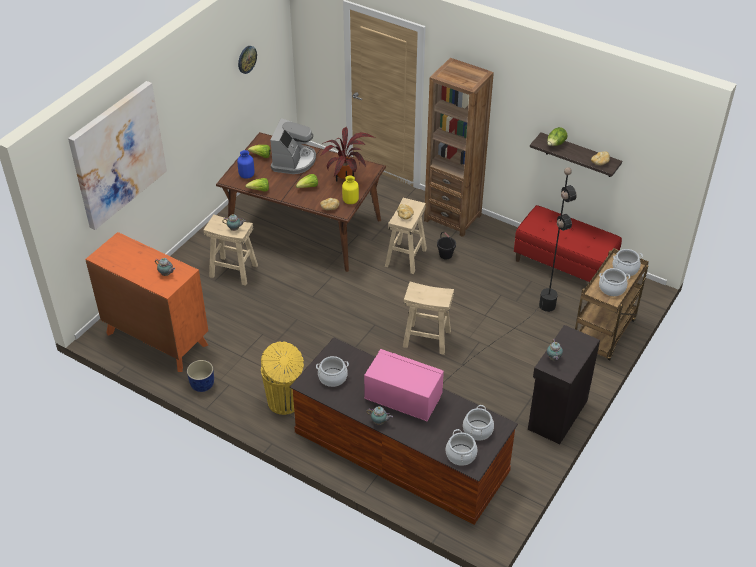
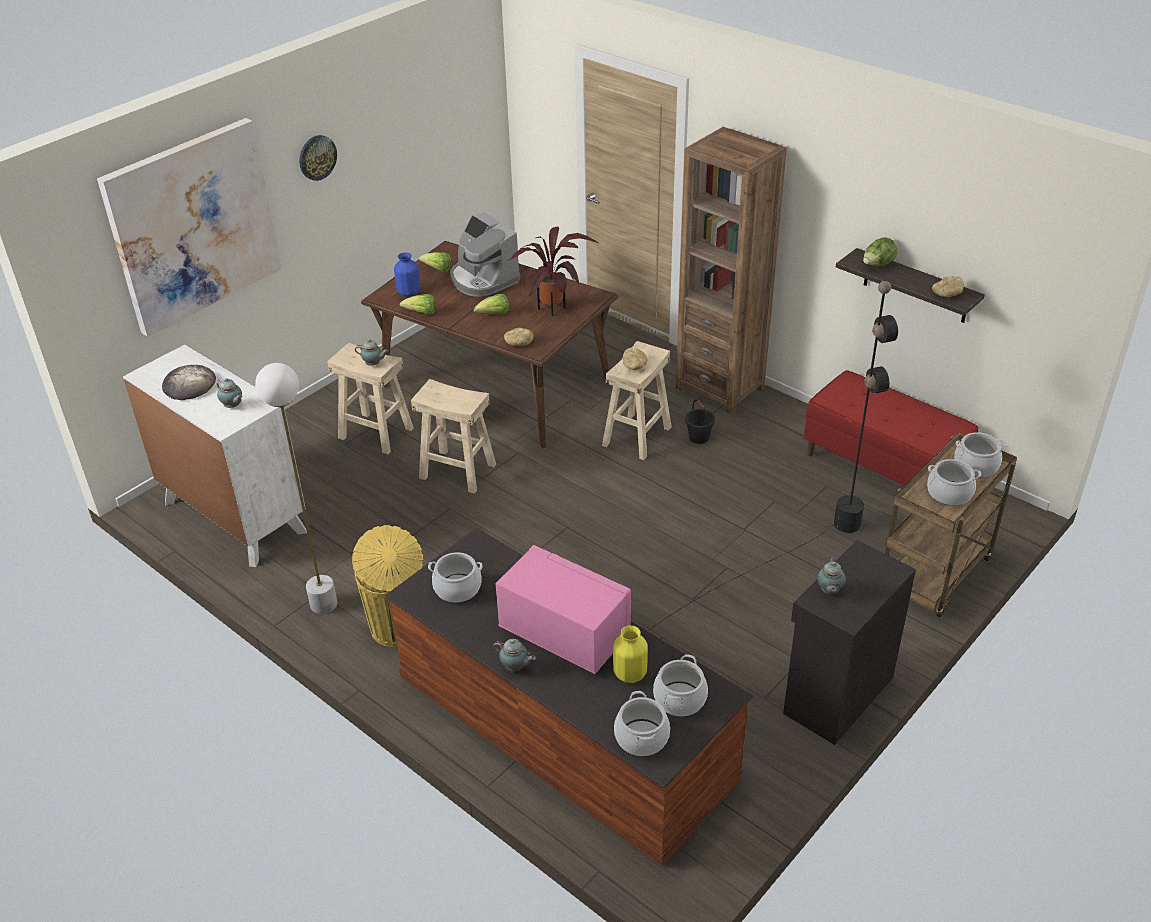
camera: 10 degrees right, 5 degrees down
(132, 261) = (189, 385): none -> bread
(156, 339) = (234, 517): orange dresser -> white dresser
(202, 385) = (279, 589): blue planter -> none
(233, 391) = (323, 604): none -> white floor lamp
(246, 59) = (428, 126): wall clock -> wall clock (317, 157)
(293, 161) = (483, 279): coffee machine -> coffee machine turned 120 degrees clockwise
(350, 201) = (552, 336): yellow vase -> yellow vase (630, 674)
(426, 339) = (643, 555): beige stool -> beige stool (457, 471)

